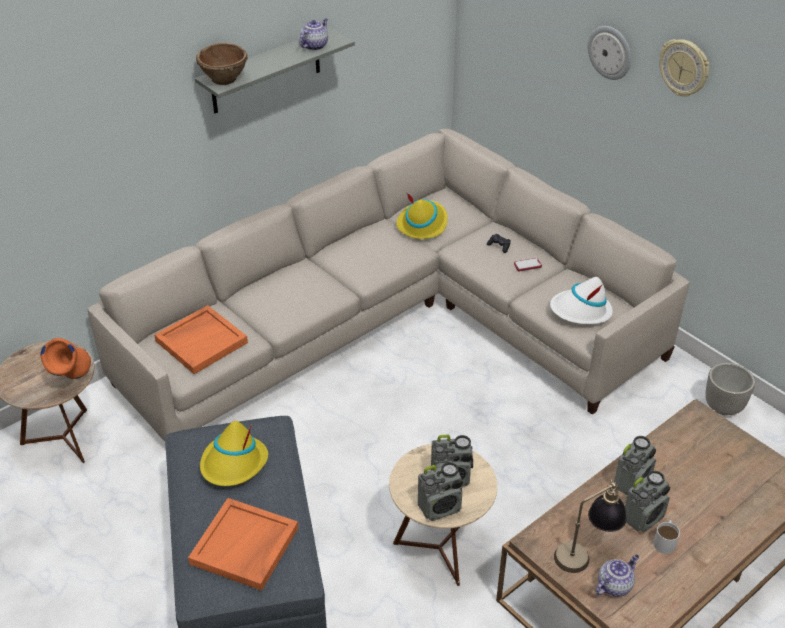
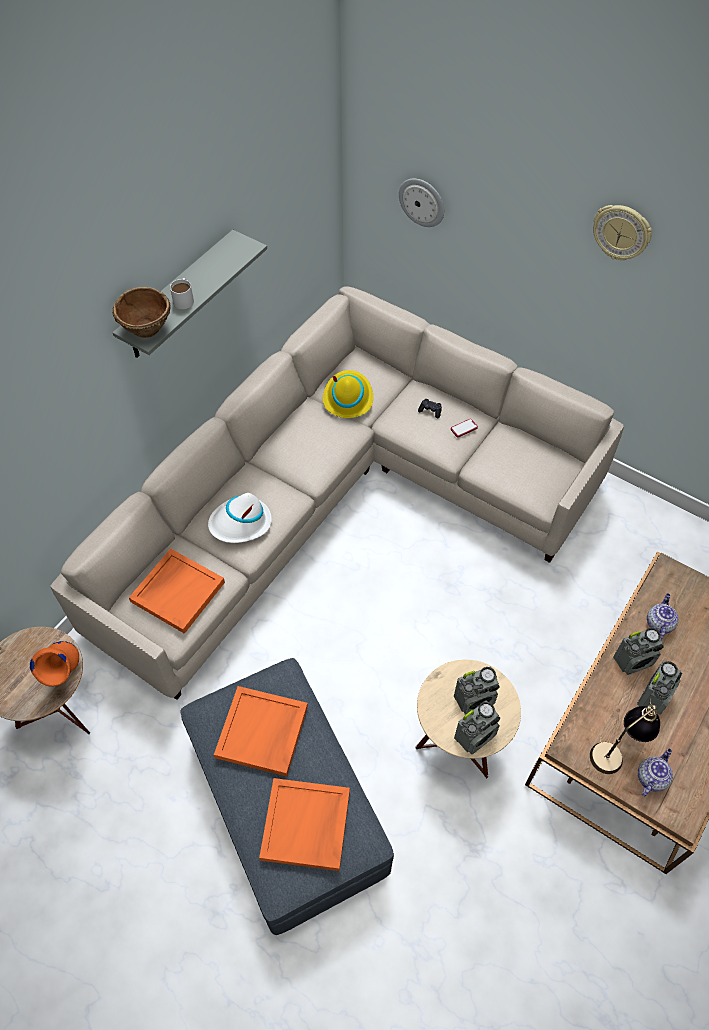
camera: 15 degrees left, 15 degrees up
(234, 464) = (262, 732): yellow hat -> orange tray
(314, 45) = (226, 259): teapot -> teapot (658, 623)
(580, 311) = (529, 473): white hat -> white hat (240, 523)
(610, 52) = (533, 214): wall clock -> wall clock (422, 202)
(632, 482) = (633, 660): radio -> radio turned 45 degrees clockwise
(665, 541) = (680, 717): white mug -> white mug (184, 299)
(724, 407) = (660, 528): planter -> none

